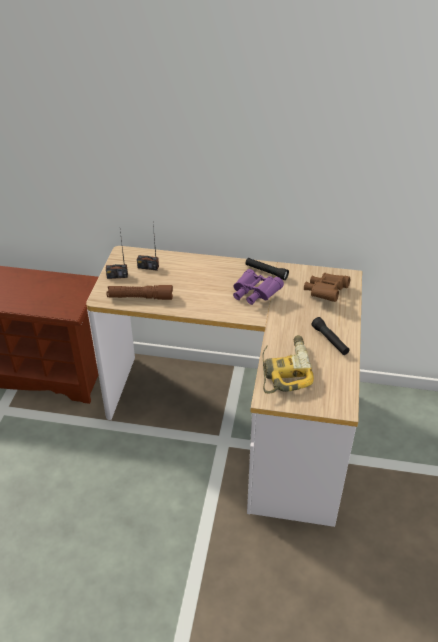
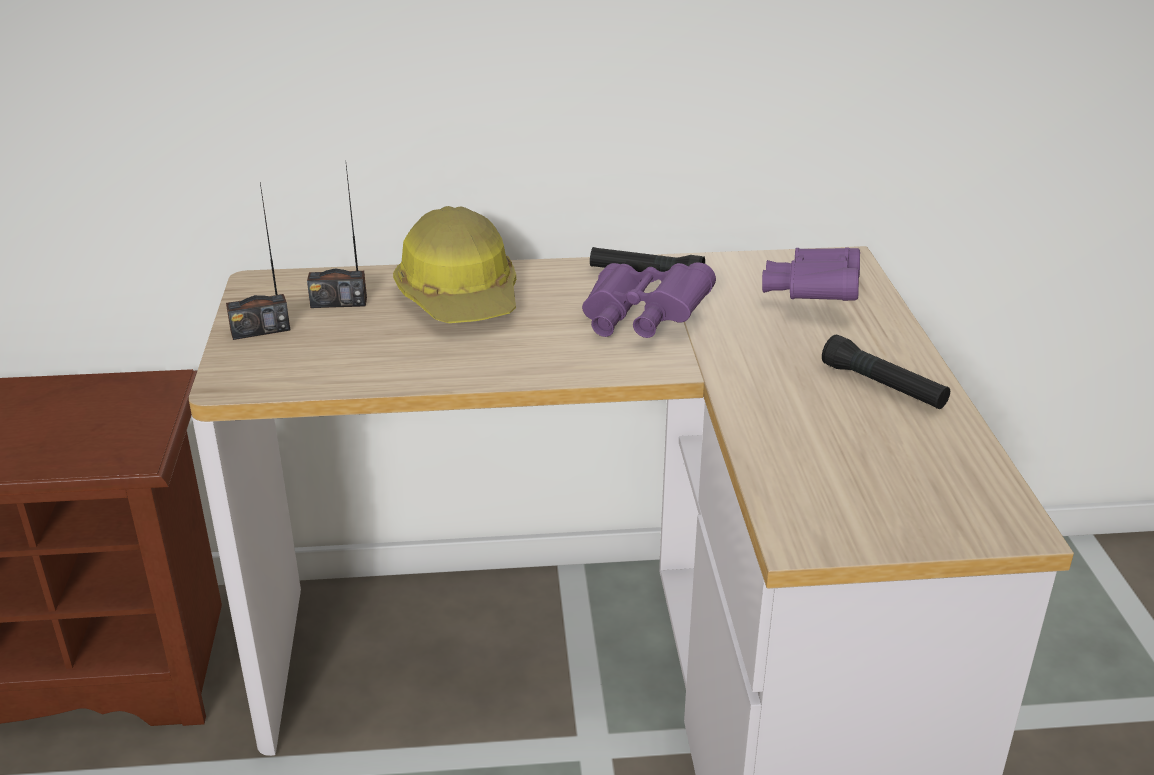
camera: 15 degrees left, 10 degrees down
(140, 297) = (341, 367): brown flashlight -> none
(193, 271) = (461, 297): none -> hard hat
(284, 369) = (808, 466): power drill -> none
(325, 293) = (812, 297): brown binoculars -> purple binoculars

